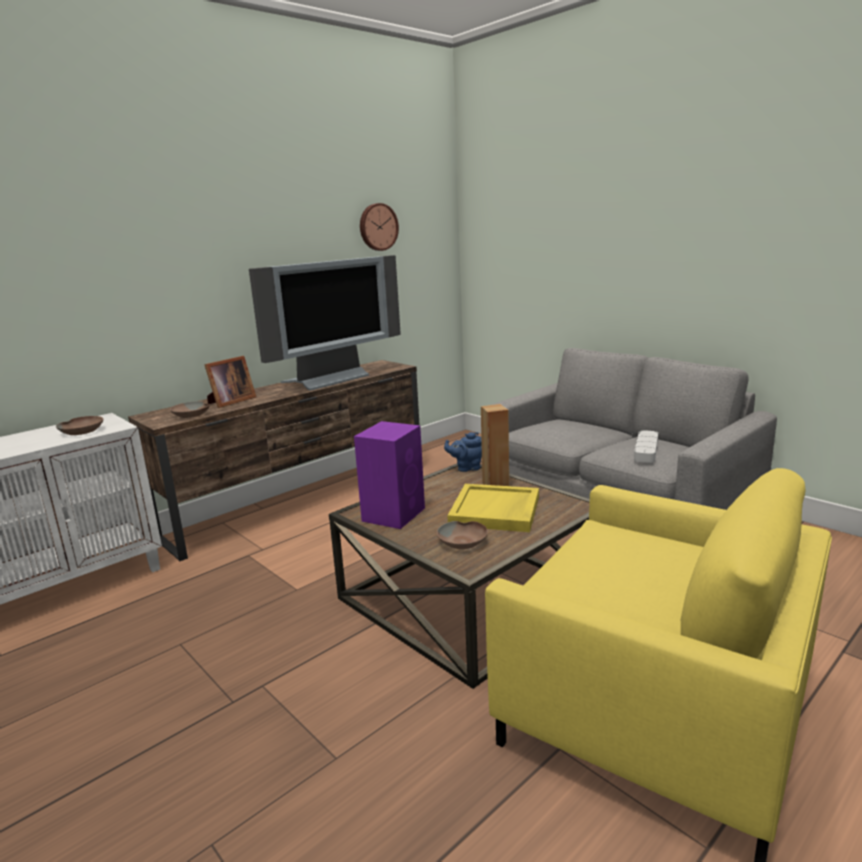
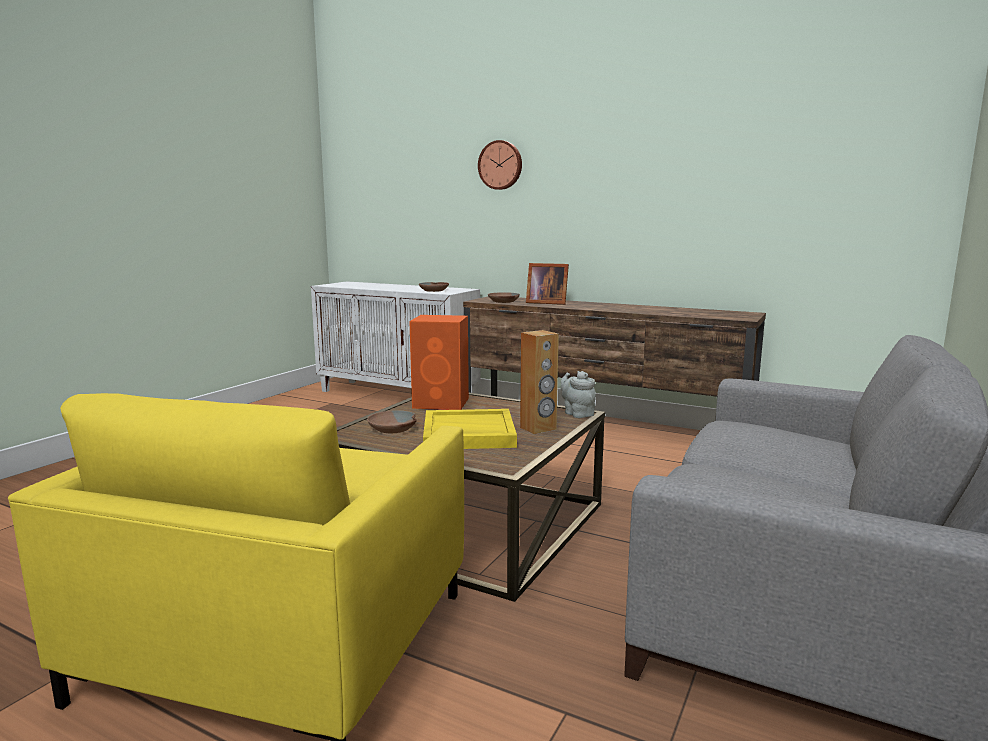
camera: 70 degrees right, 5 degrees down
(329, 380) = (649, 310): television -> none
(377, 227) = (794, 143): wall clock -> wall clock (501, 165)
(394, 514) = (442, 403): purple speaker -> orange speaker
(466, 468) = (577, 413): blue teapot -> grey teapot
(646, 450) = (734, 487): grey tray -> none

